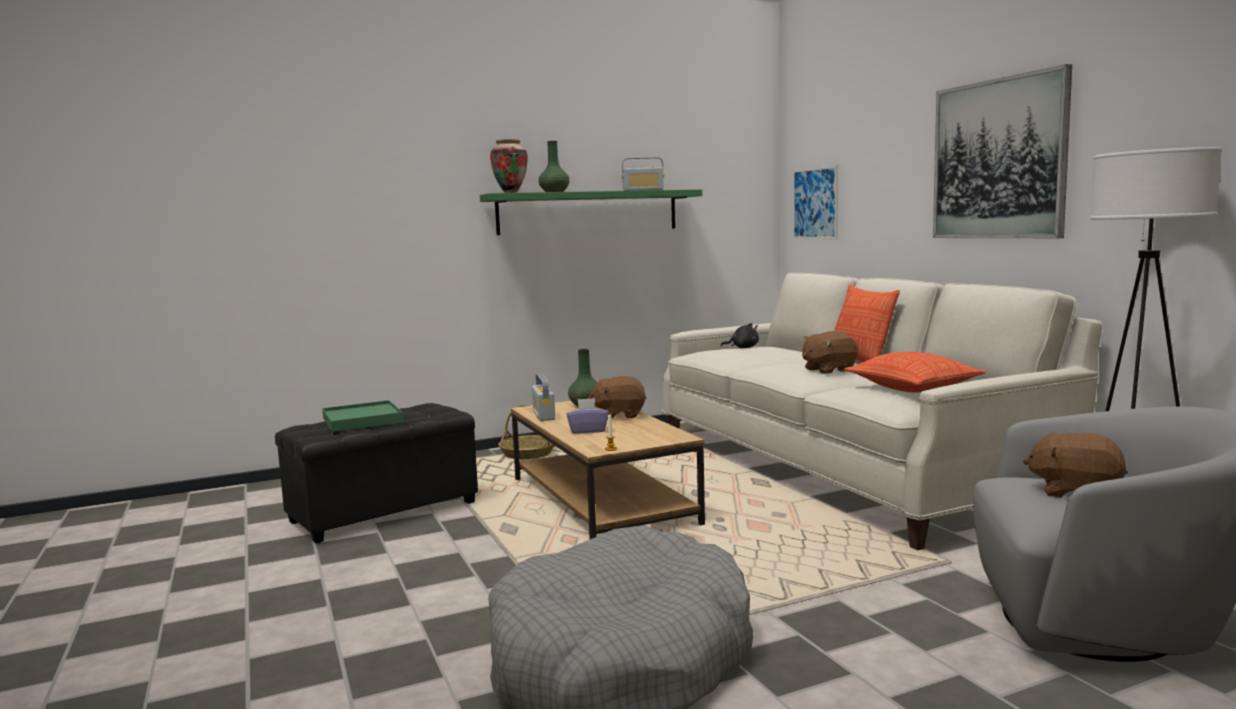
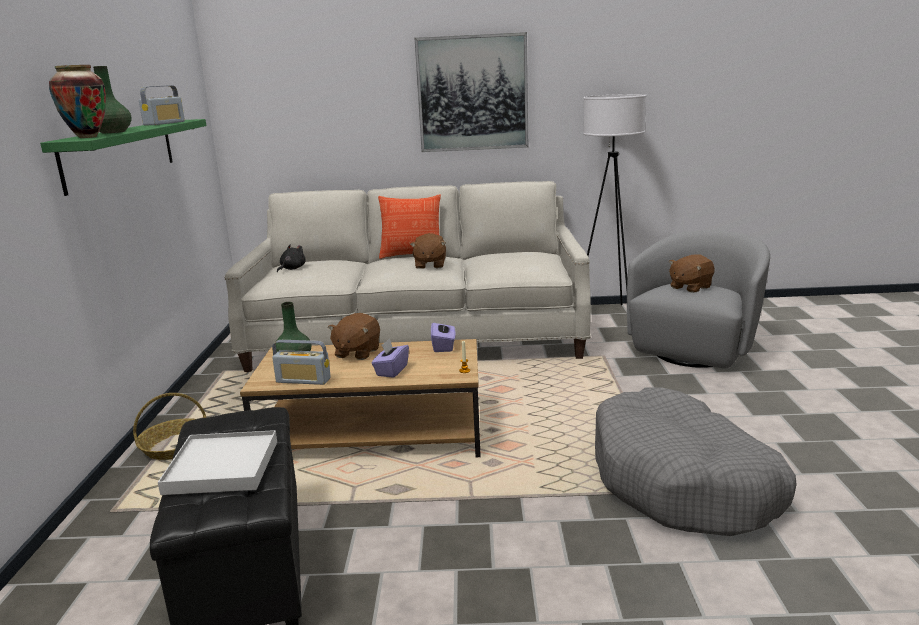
camera: 65 degrees left, 10 degrees up
(362, 420) = (222, 467): green tray -> white tray
(666, 434) = (444, 346): none -> purple tissue box
(815, 203) = (270, 127): picture -> none
(913, 388) = (519, 260): orange pillow -> none

